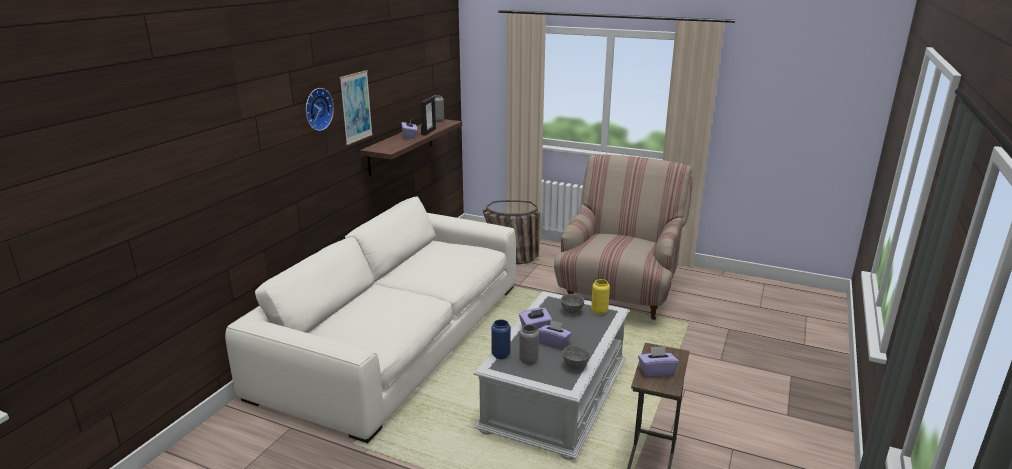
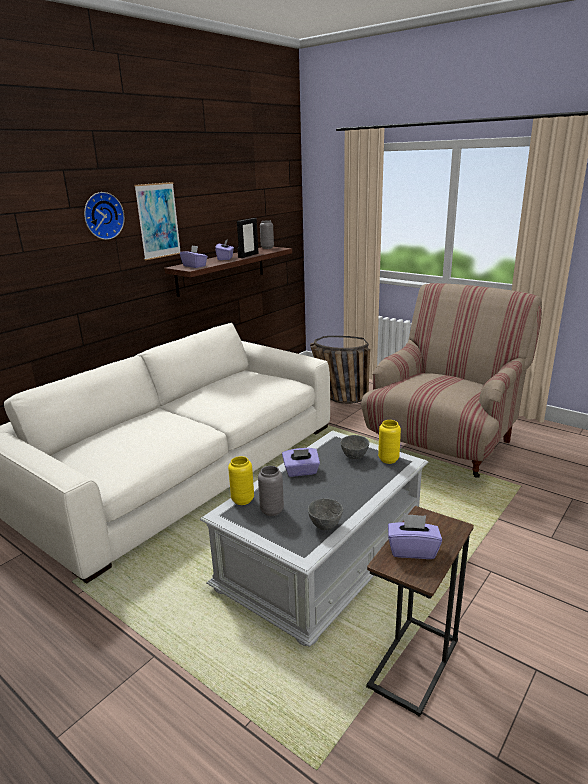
camera: 15 degrees right, 0 degrees up
(501, 355) = (242, 500): blue vase -> yellow vase
(554, 343) = (314, 492): purple tissue box -> purple tissue box (194, 266)

